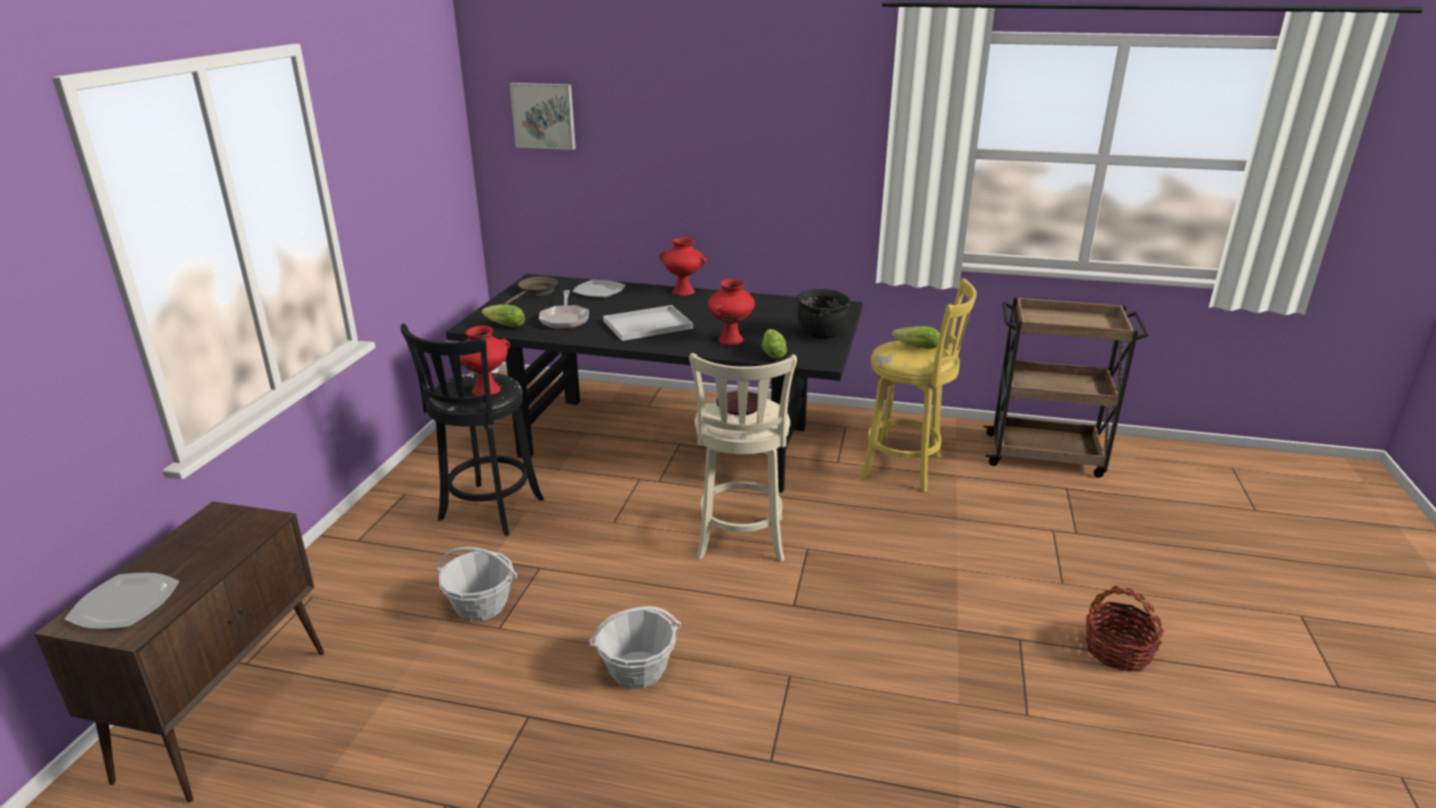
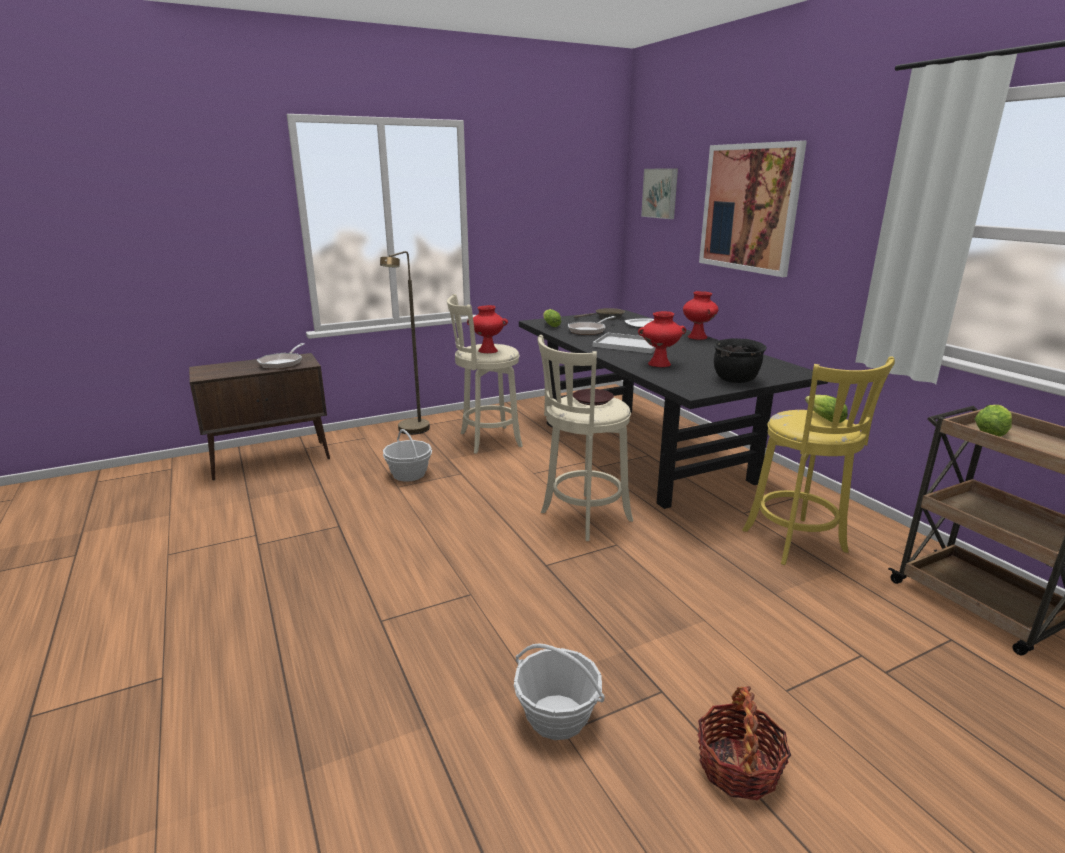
camera: 50 degrees right, 5 degrees down
(126, 603) = (221, 369): plate -> none
(216, 539) = (282, 363): none -> frying pan
(366, 552) = (412, 432): none -> brown floor lamp
(488, 512) = (487, 440): black stool -> beige stool
(637, 669) = (412, 539): basket -> basket (557, 717)
(700, 134) = (749, 208): none -> picture
(773, 353) = (669, 377): lettuce -> lettuce (993, 432)

